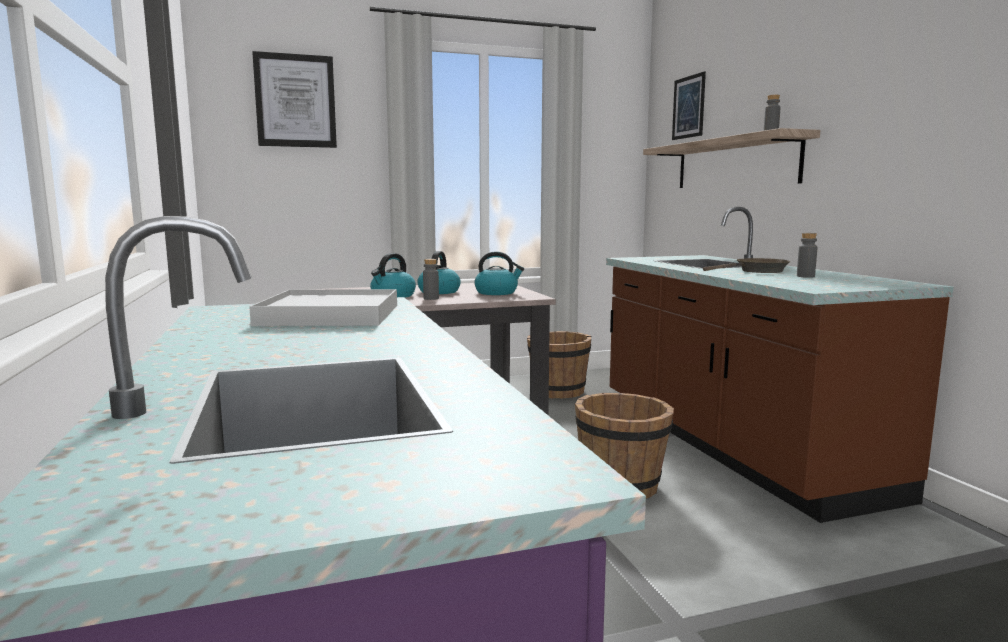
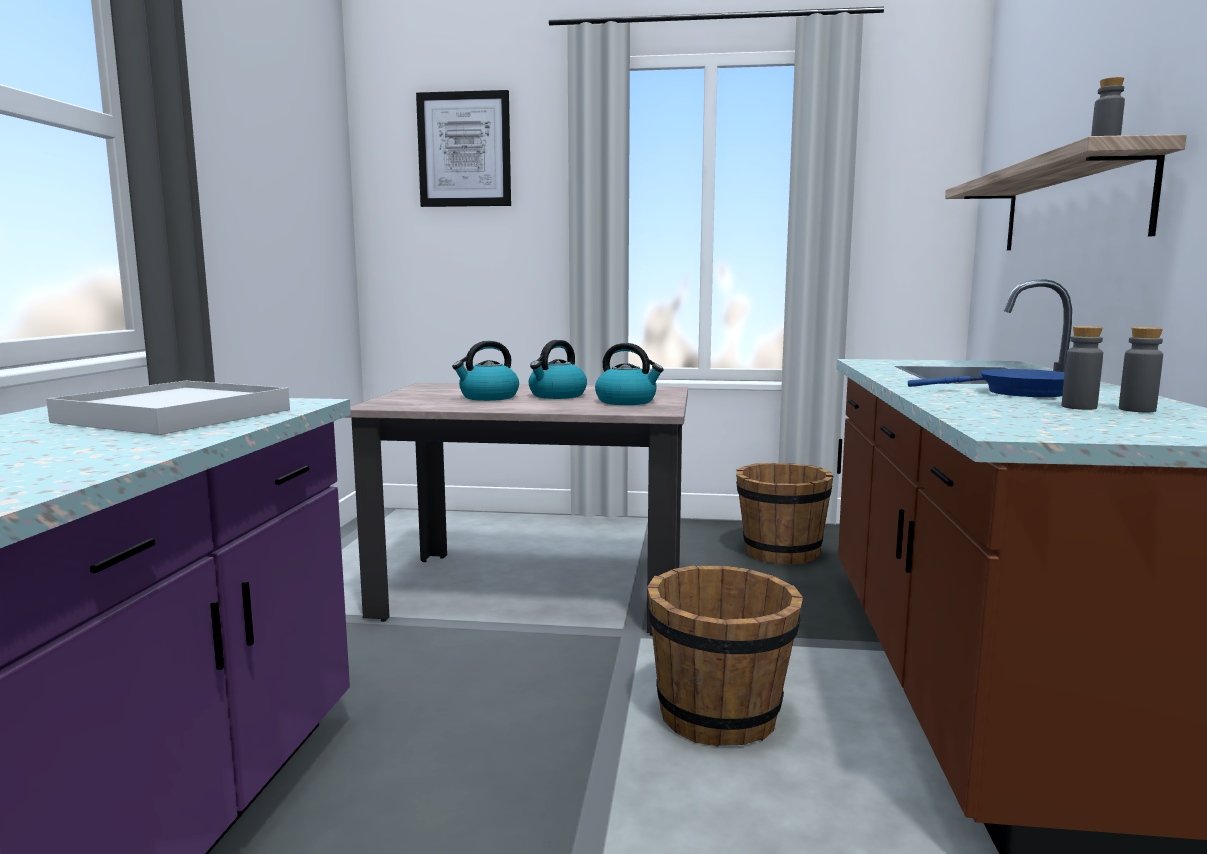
camera: 25 degrees right, 0 degrees up
(431, 298) = (522, 404): grey bottle -> grey bottle (1137, 410)
(688, 107) = (1025, 117): picture -> none
(757, 271) = (1016, 392): brown frying pan -> blue frying pan

